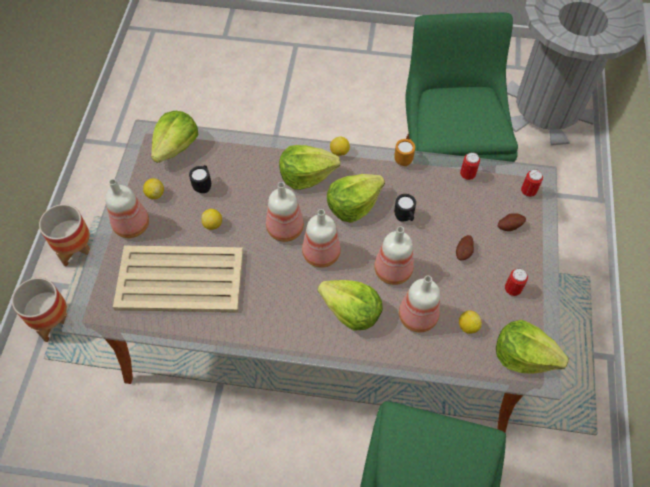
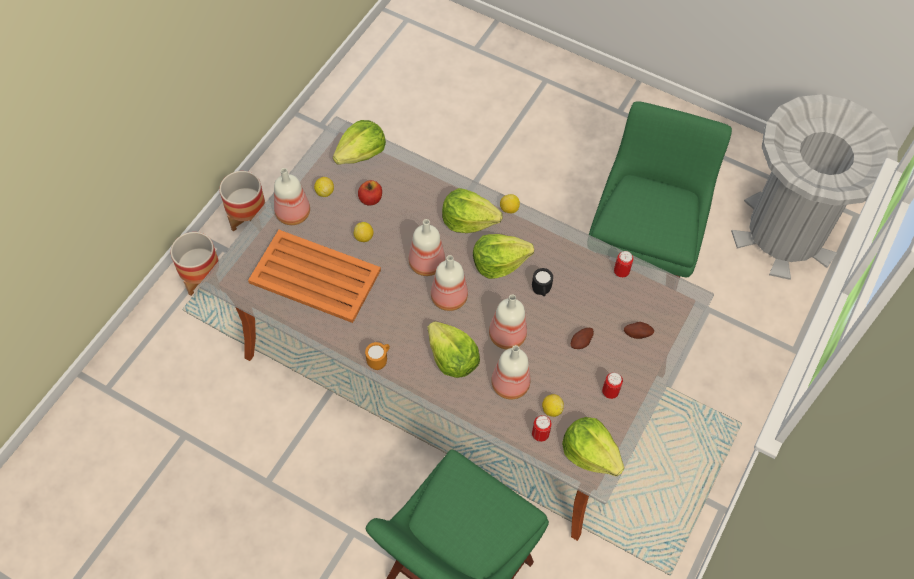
camera: 20 degrees right, 0 degrees up
(179, 279) = (314, 276): beige tray -> orange tray
(203, 186) = (370, 199): black mug -> apple
(404, 159) = (567, 236): orange mug -> orange mug (379, 361)
(528, 192) = (672, 308): can -> can (540, 434)

